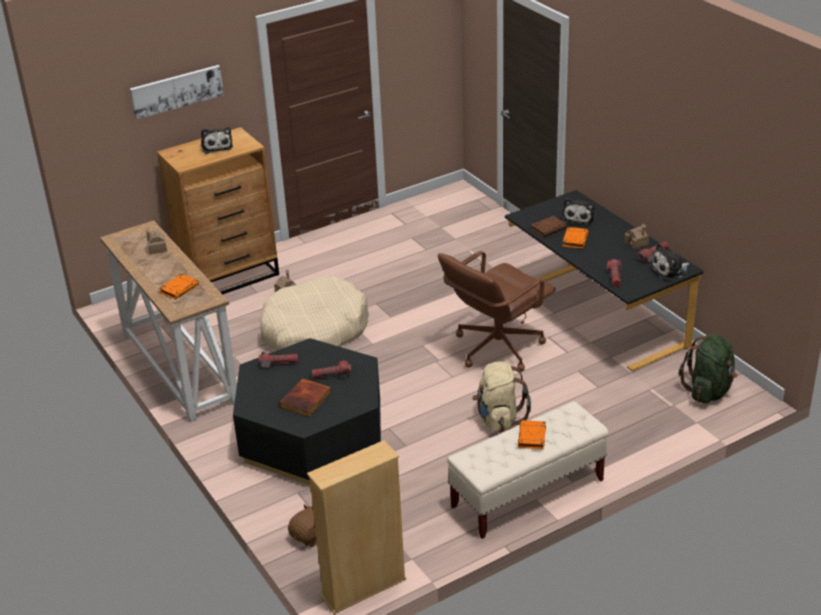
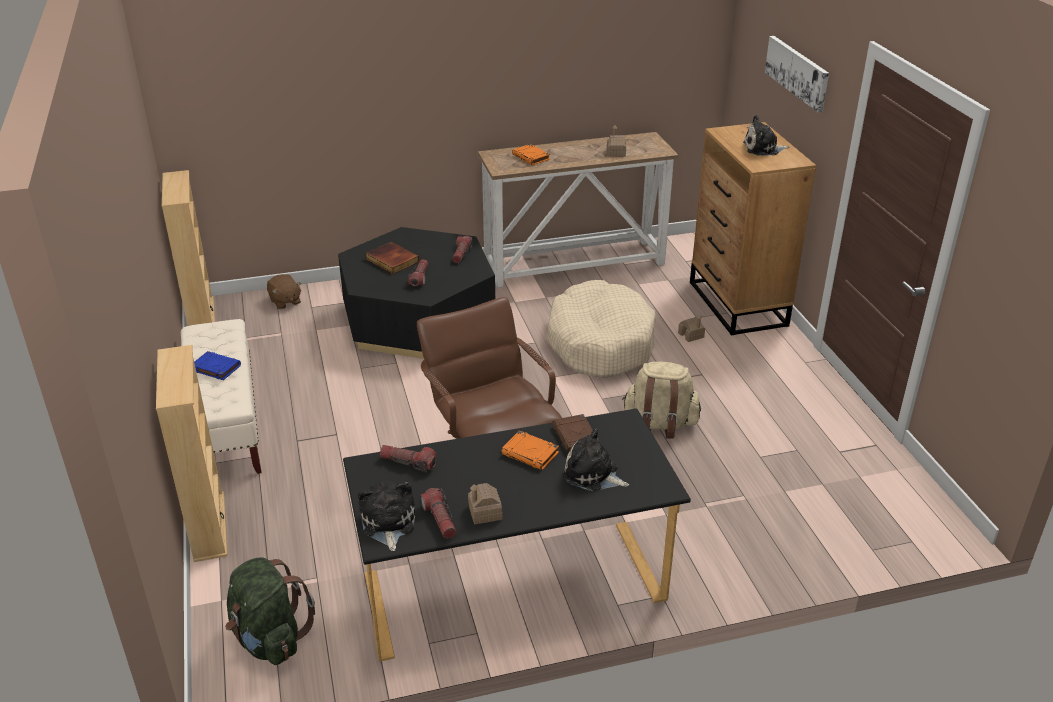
camera: 105 degrees right, 0 degrees up
(499, 419) = (355, 436): beige backpack -> beige backpack (660, 424)
(532, 437) = (215, 368): orange book -> blue book
(640, 455) = (209, 526): none -> beige bookcase

